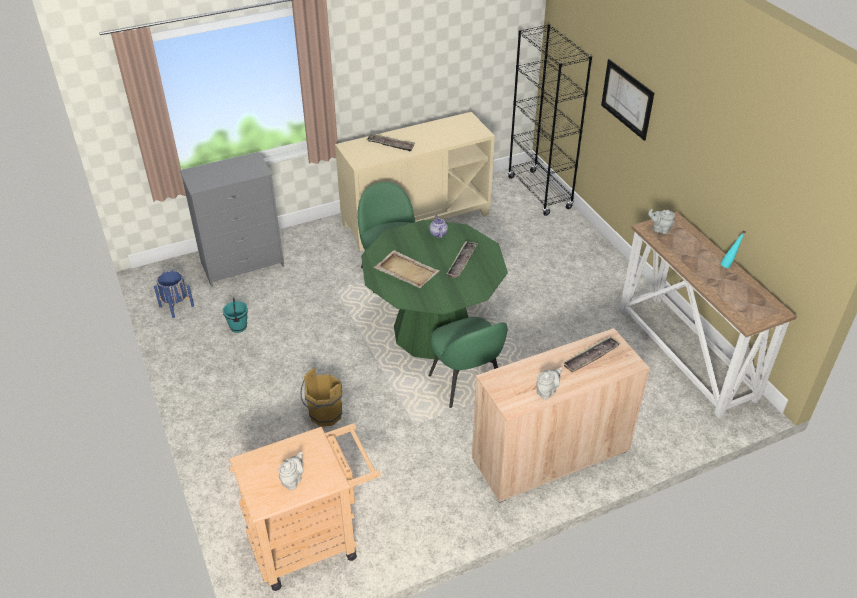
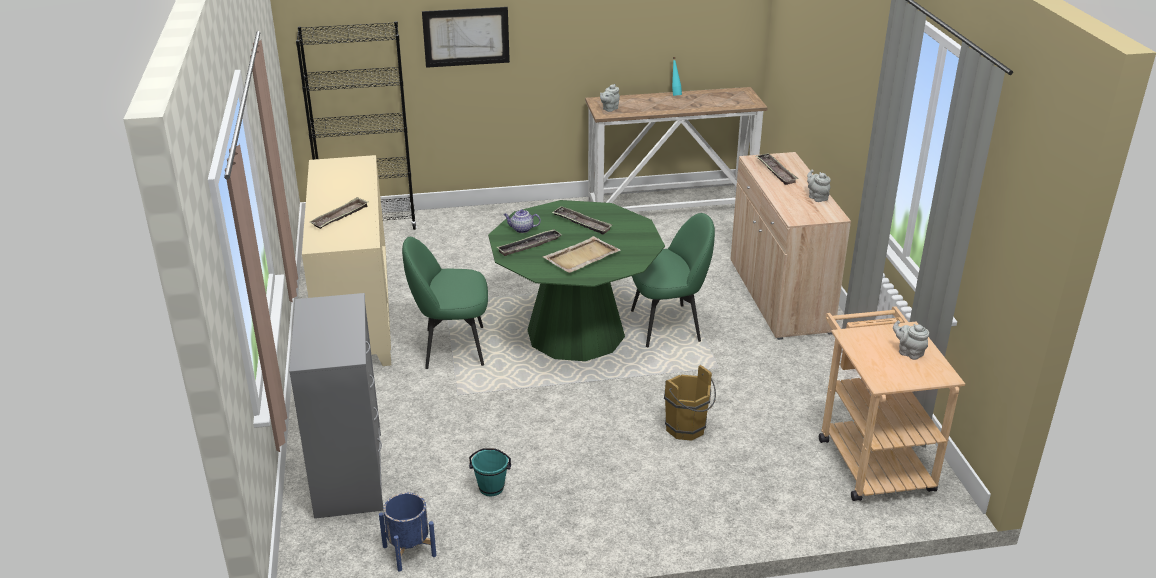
camera: 75 degrees left, 10 degrees down
(413, 242) = (529, 246): none -> tray

